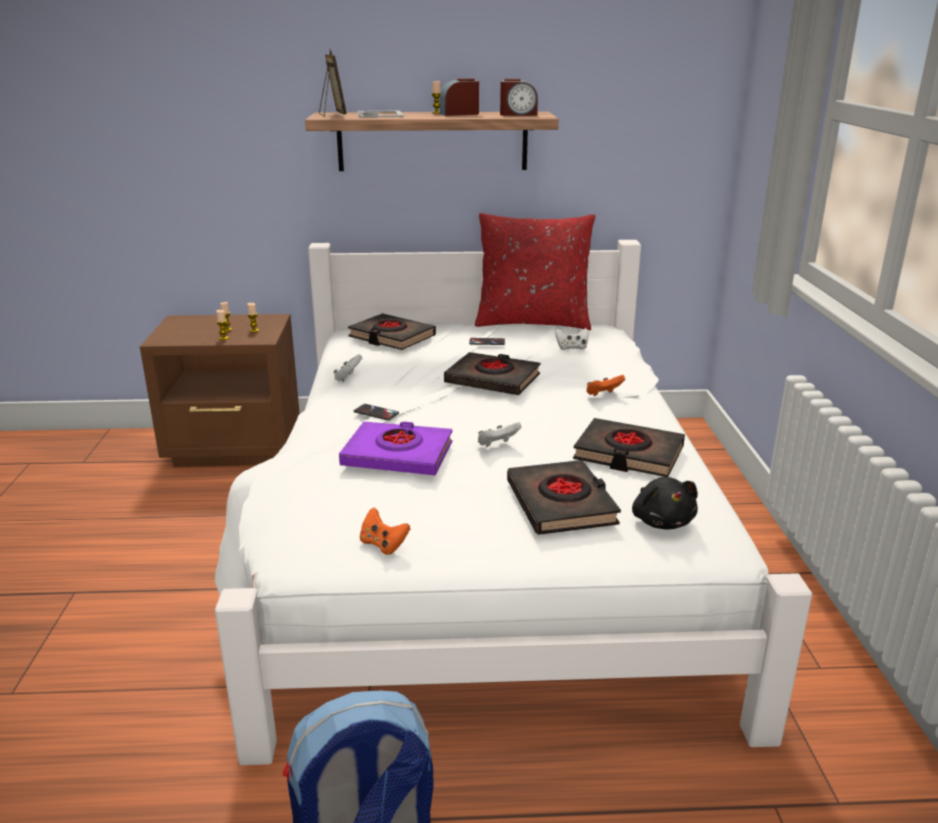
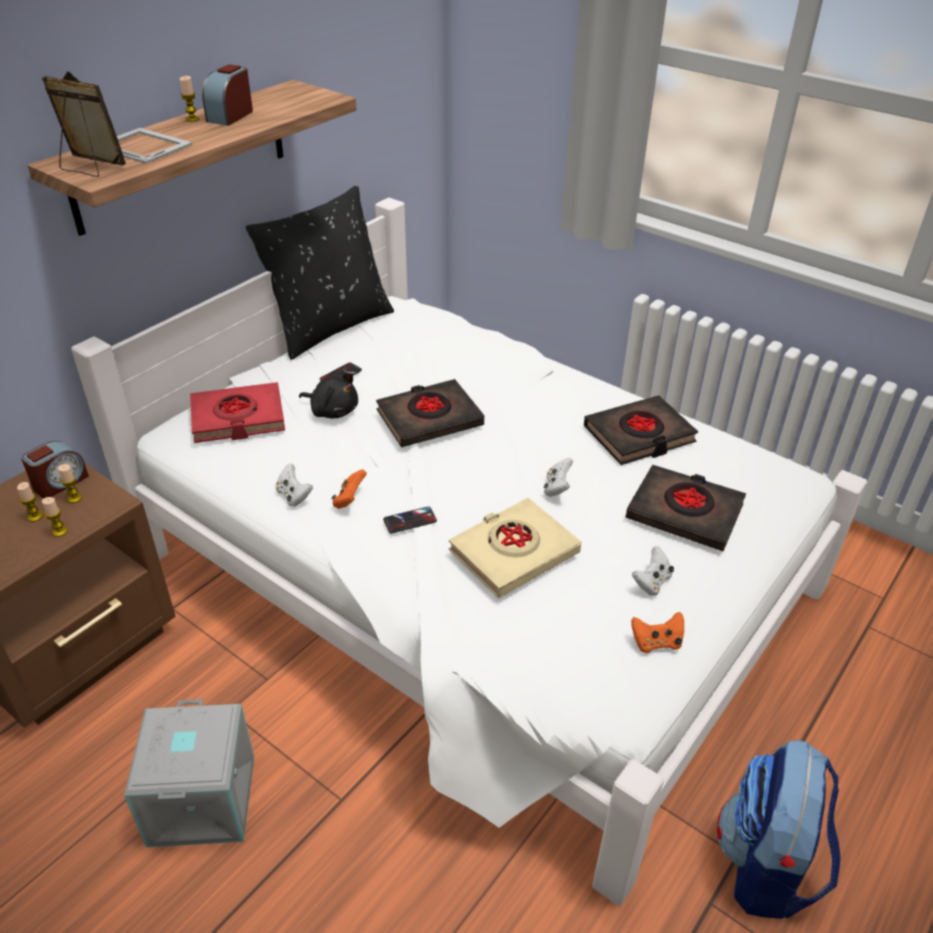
camera: 50 degrees left, 15 degrees up
(170, 541) = (204, 800): none -> grey storage box
(391, 337) = (238, 418): black book -> red book
(398, 455) = (513, 552): purple book -> beige book
(518, 114) = (294, 99): alarm clock -> alarm clock (60, 483)
(532, 322) = (329, 327): red pillow -> black pillow
(571, 348) = (419, 343): white game controller -> white game controller (651, 582)
(603, 394) = (531, 385): orange game controller -> orange game controller (349, 499)
(662, 521) = (748, 482): black plush toy -> black plush toy (332, 410)

